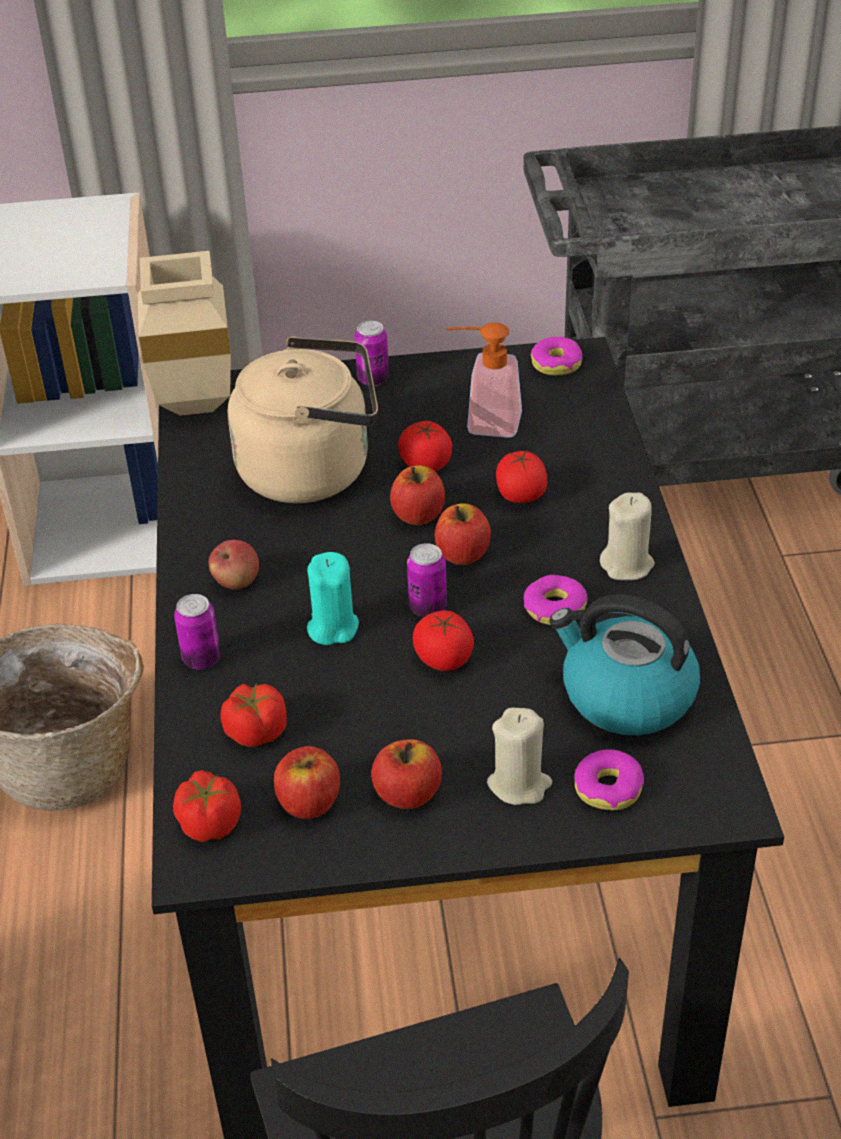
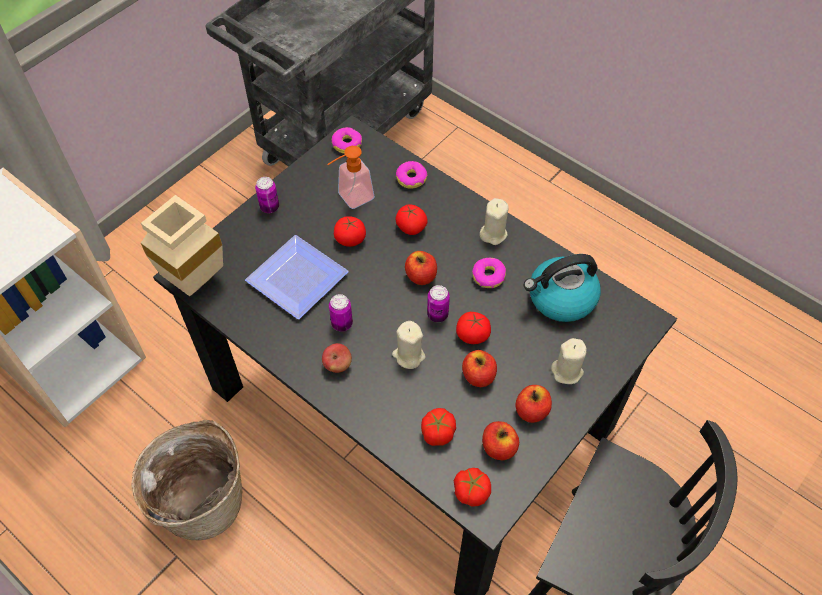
camera: 45 degrees left, 15 degrees up
(201, 659) = (370, 416): can -> can (342, 324)
(313, 470) = (301, 278): beige kettle -> plate
(332, 627) = (408, 355): turquoise candle -> beige candle
(418, 515) = (378, 269): apple -> apple (478, 376)
(608, 788) = (599, 346): donut -> donut (411, 178)

